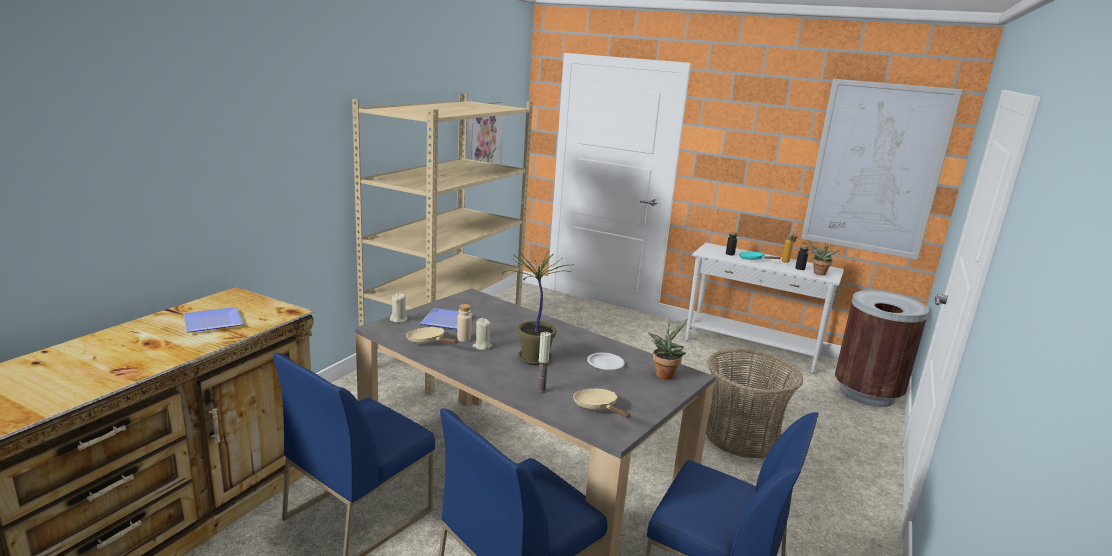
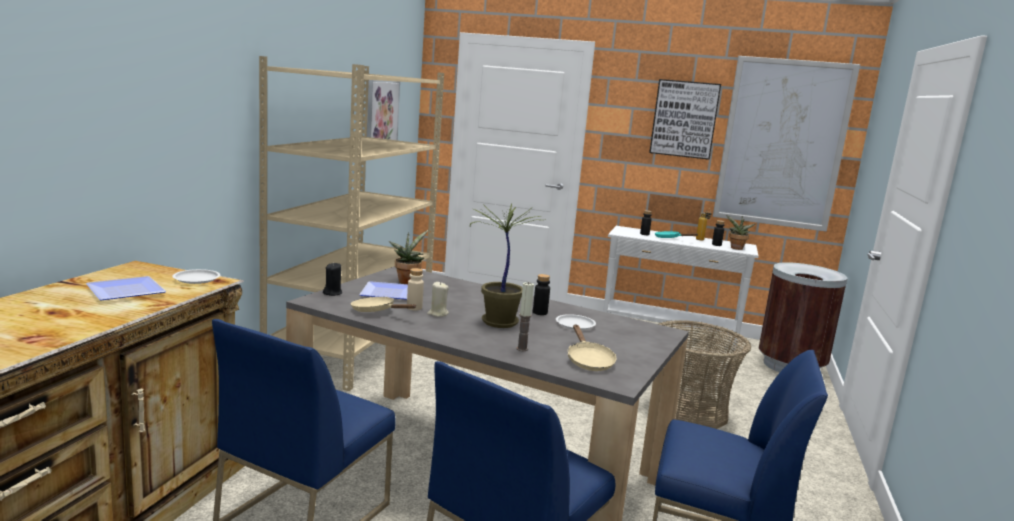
camera: 10 degrees left, 5 degrees down
(275, 309) = (196, 279): none -> white plate
(399, 319) = (332, 293): beige candle -> black candle
(578, 348) = (540, 312): none -> black bottle
(598, 407) = (588, 361): beige frying pan -> beige frying pan turned 150 degrees counterclockwise
(664, 374) = (639, 331): potted plant -> potted plant (407, 281)
(776, 141) = (684, 119): none -> picture

